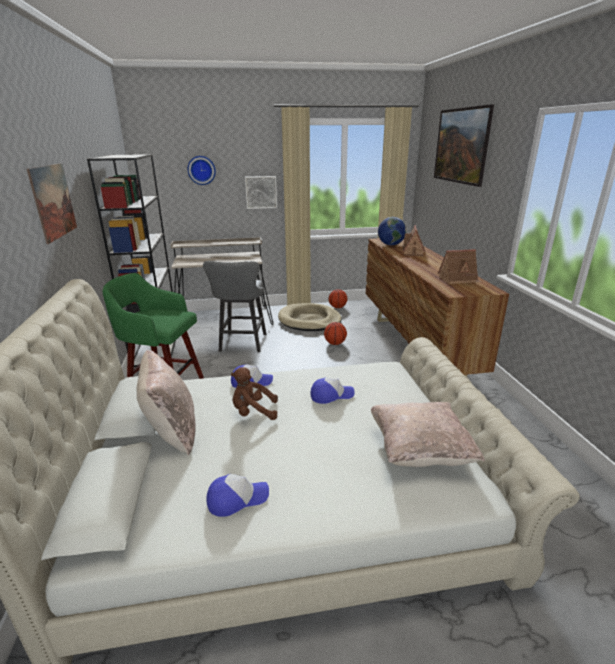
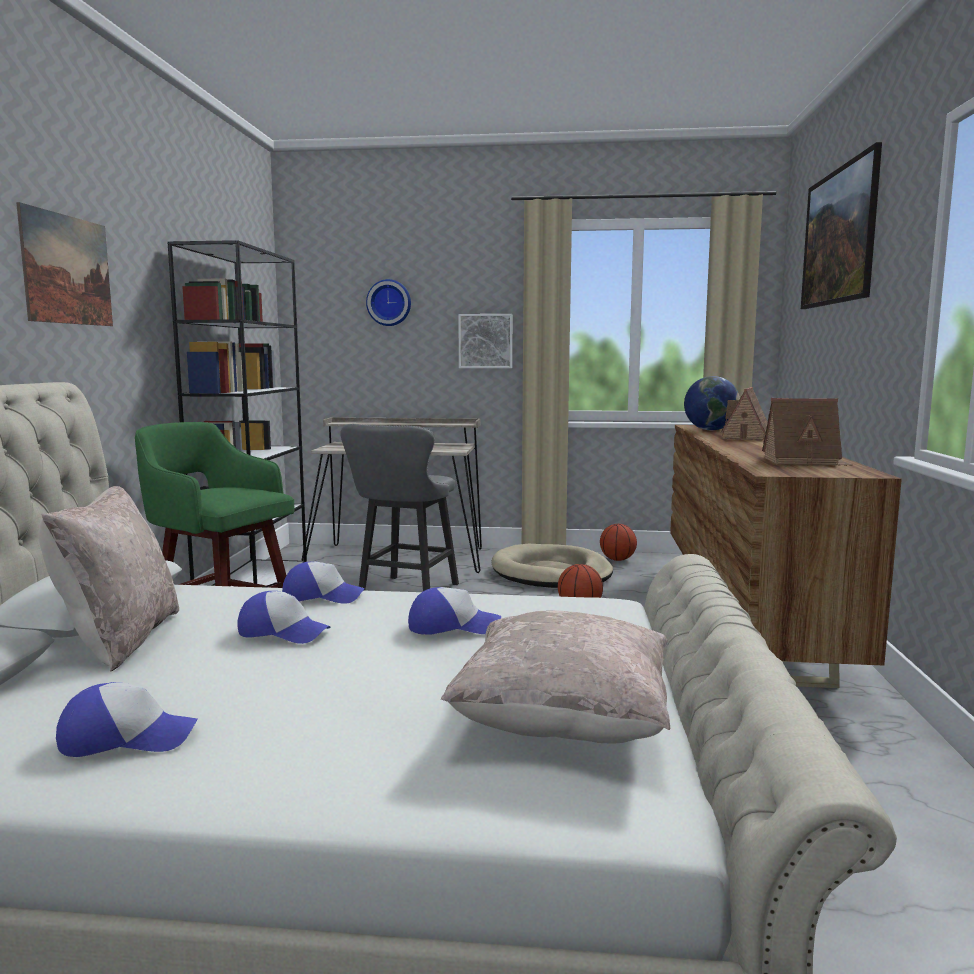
camera: 15 degrees right, 15 degrees down
(253, 412) = (283, 632): brown plush toy -> cap

